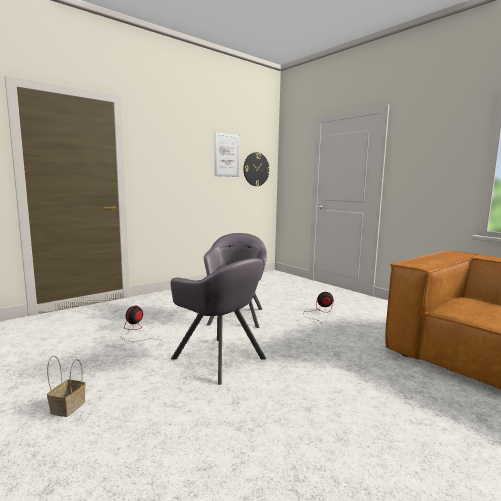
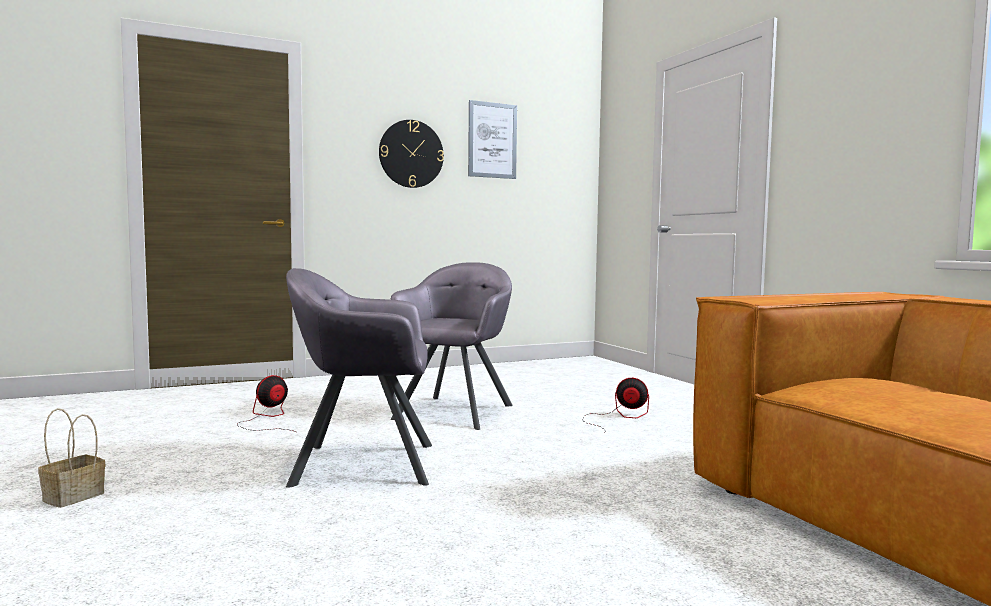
camera: 15 degrees right, 5 degrees down
(219, 359) = (364, 463): grey armchair -> grey armchair turned 120 degrees clockwise
(256, 169) = (552, 166): wall clock -> wall clock (411, 154)

